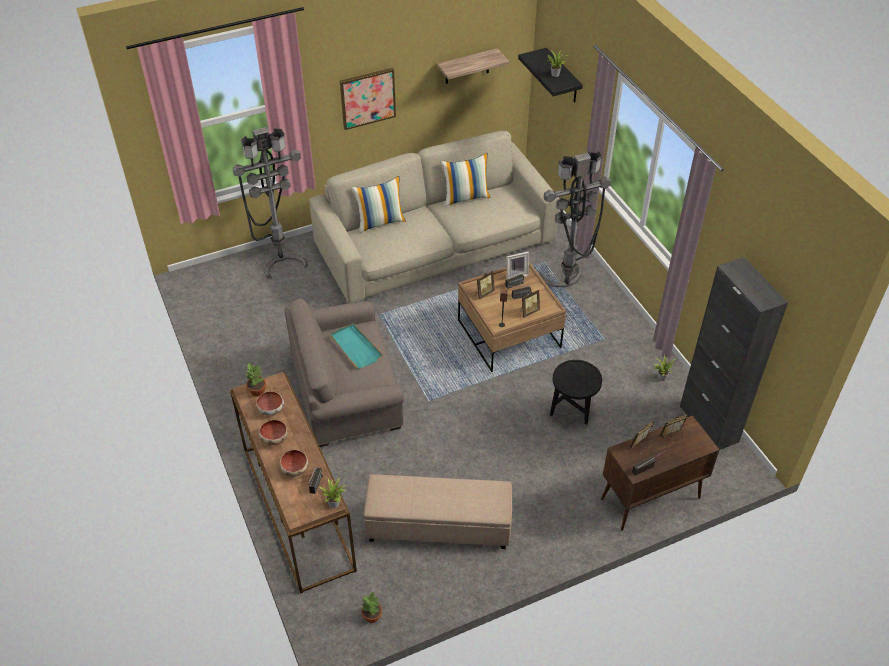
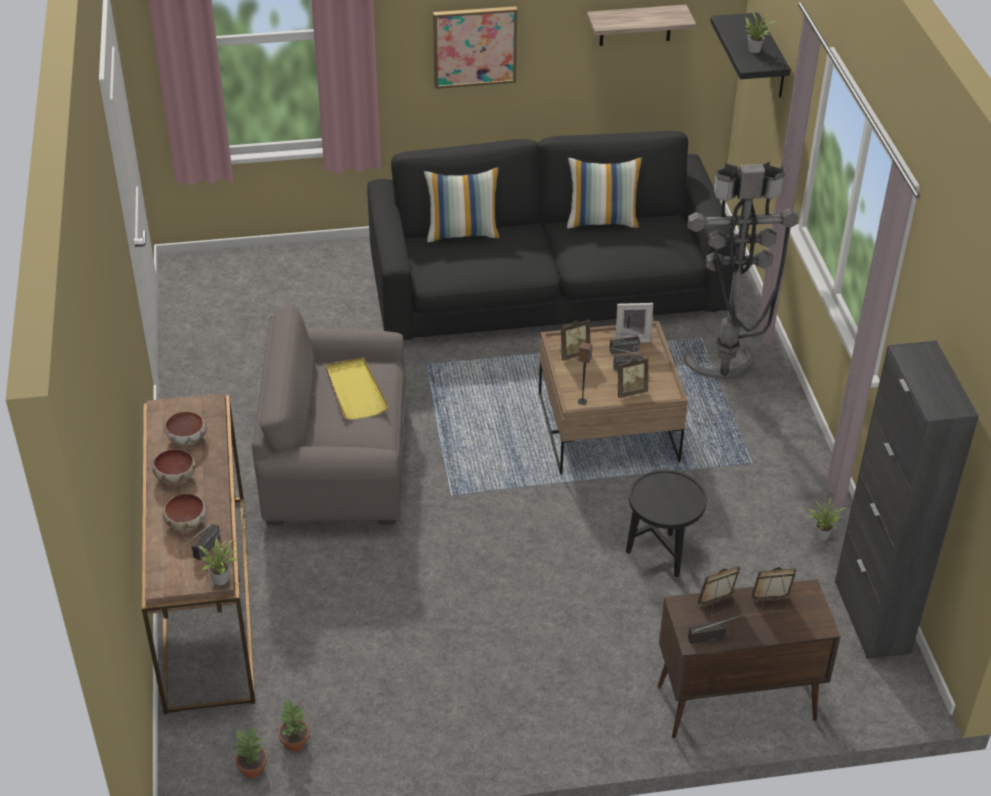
camera: 15 degrees right, 5 degrees down
(257, 391) = (178, 411): potted plant -> potted plant (294, 742)
(282, 261) = (316, 268): grey floor lamp -> none
(355, 347) = (355, 391): turquoise tray -> yellow tray
(435, 244) = (546, 284): beige sofa -> black sofa
(438, 526) = (397, 669): beige ottoman -> none

